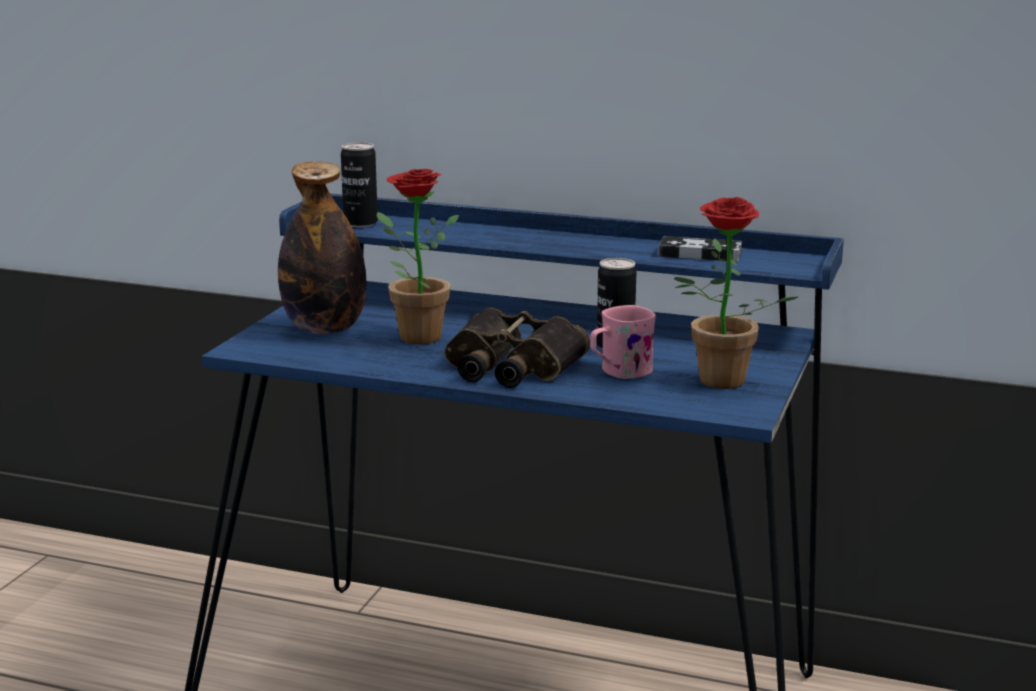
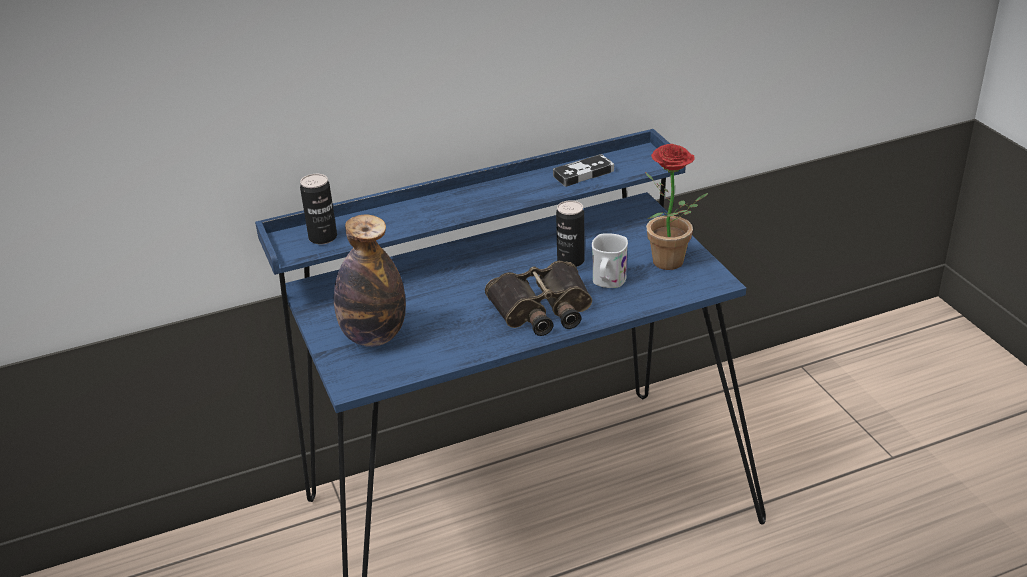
camera: 40 degrees left, 15 degrees up
(412, 335) = (440, 313): potted plant -> none
(619, 372) = (607, 282): pink mug -> white mug

